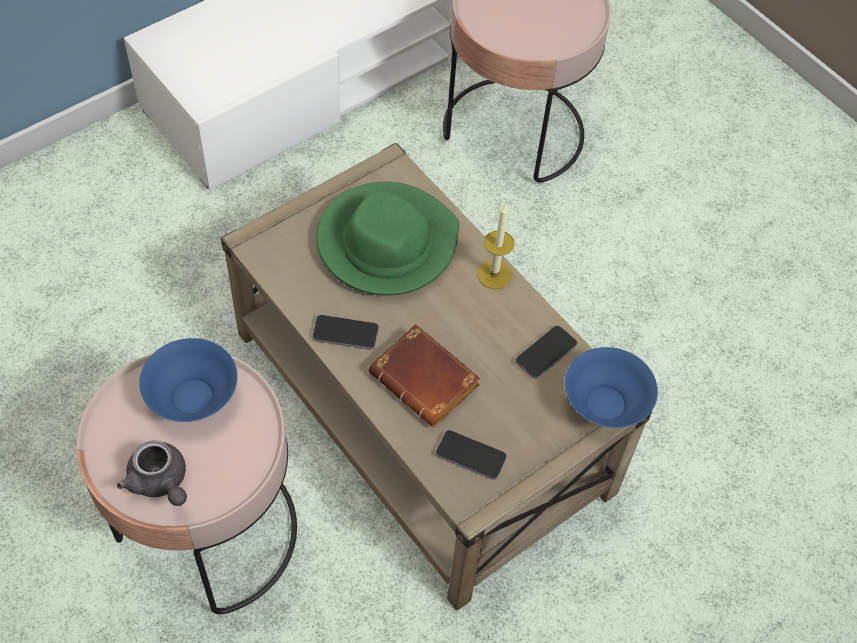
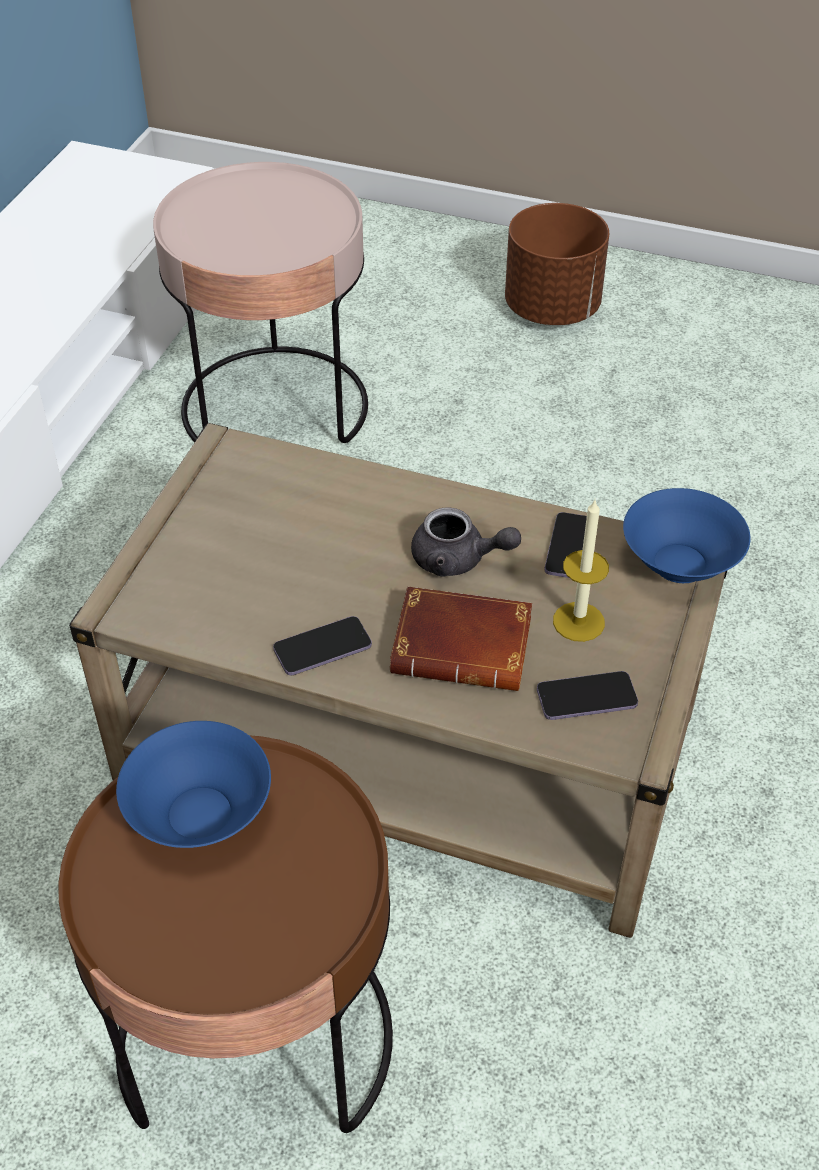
camera: 30 degrees left, 10 degrees down
(160, 482) = (245, 941): grey teapot -> grey teapot (458, 560)
(209, 531) = (256, 1038): pink side table -> brown side table
(386, 243) = (287, 528): green hat -> none
(494, 274) = (442, 499): candle -> candle (578, 622)
(766, 151) = (552, 309): none -> brown planter

